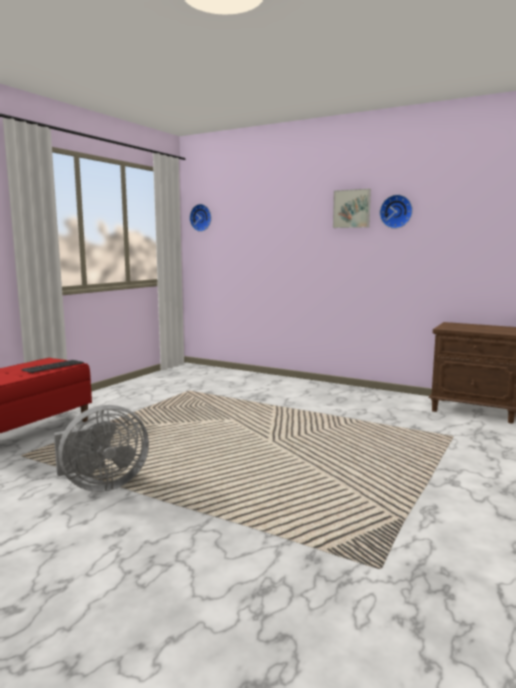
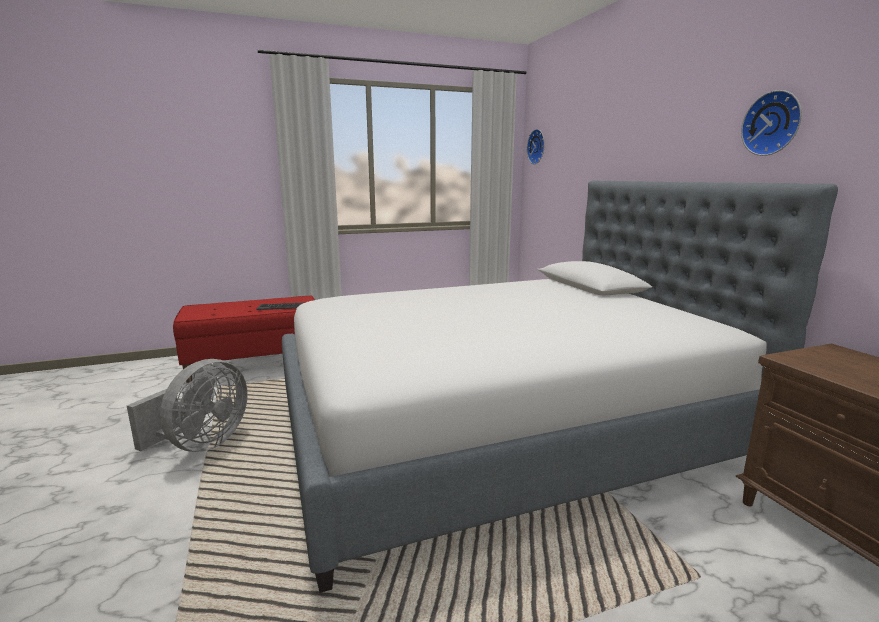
camera: 40 degrees right, 5 degrees up
(101, 485) = (201, 444): grey fan -> grey fan turned 75 degrees counterclockwise
(292, 417) = (502, 430): none -> bed
(352, 209) = (702, 123): picture -> none

